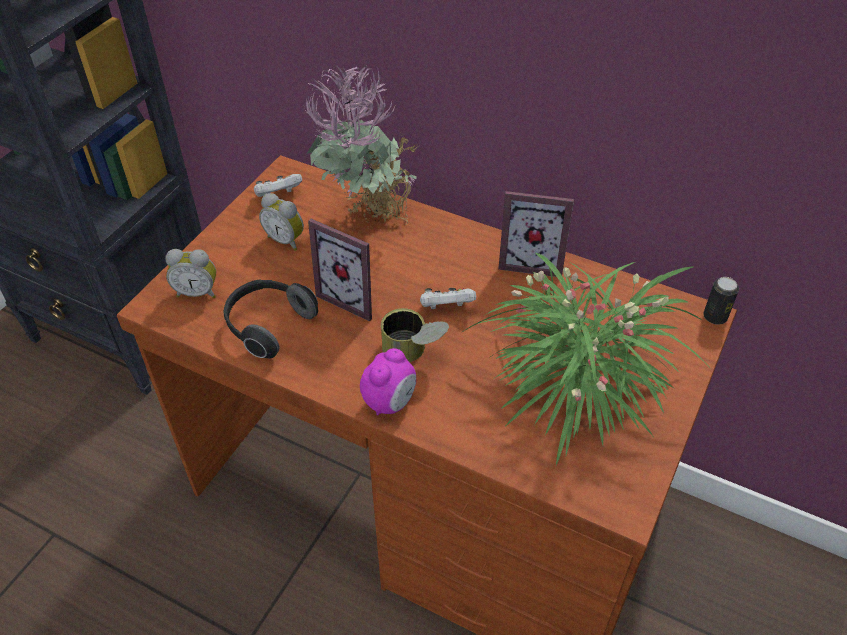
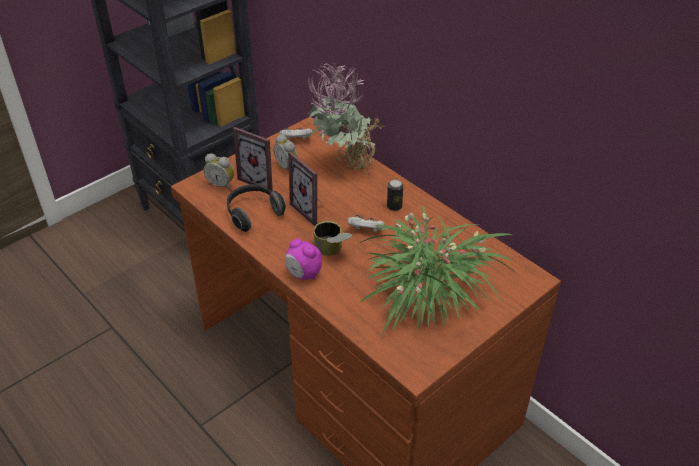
camera: 20 degrees right, 5 degrees down
(390, 402) = (303, 274): alarm clock -> alarm clock turned 75 degrees clockwise
(531, 260) = (437, 216): picture frame -> picture frame (261, 179)
(715, 317) = (542, 281): can -> can (394, 206)

